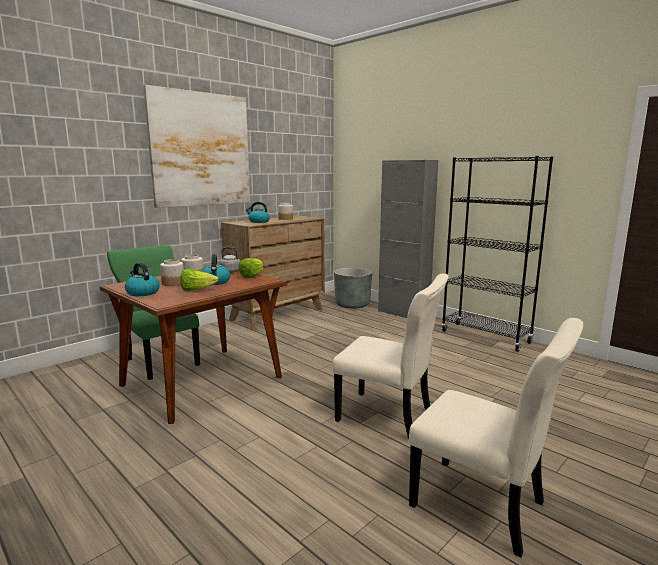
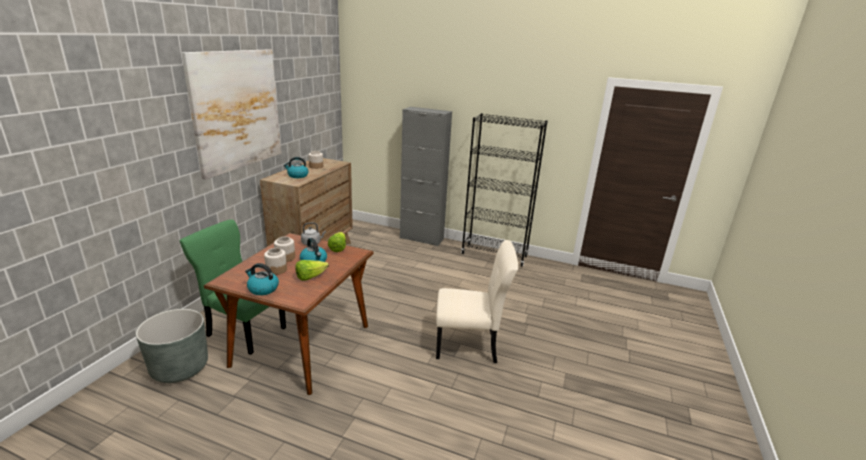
camera: 25 degrees left, 10 degrees up
(352, 304) = (373, 233): grey planter -> grey planter (180, 368)
(482, 507) = (560, 401): beige chair -> none

